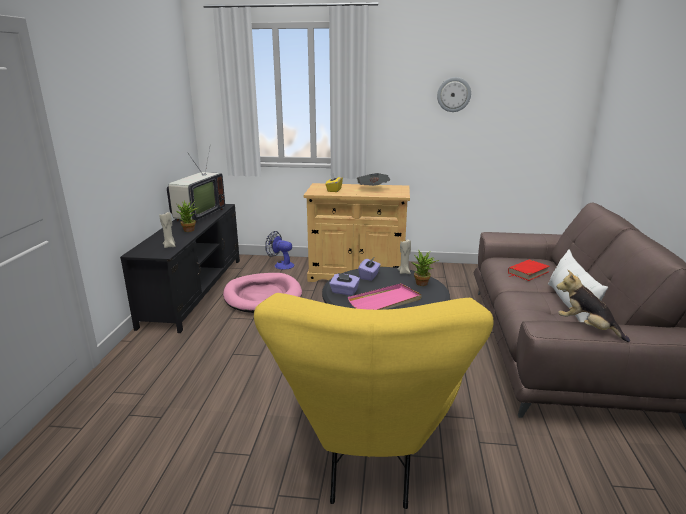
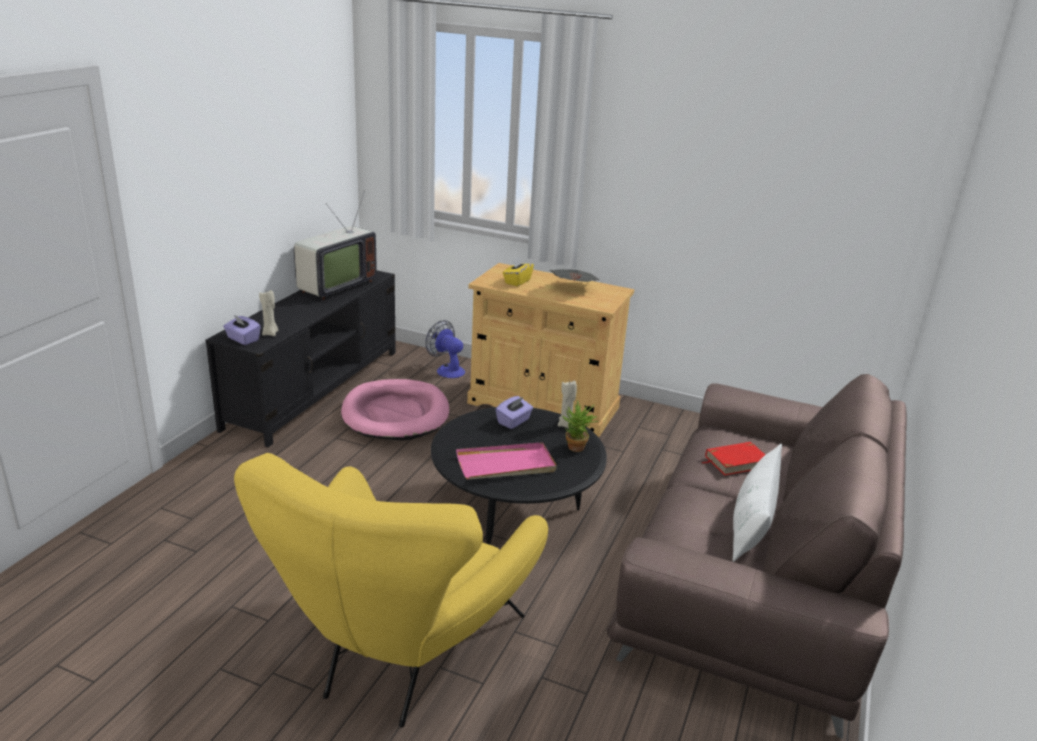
camera: 15 degrees right, 5 degrees up
(189, 231) = (308, 312): potted plant -> none
(344, 292) = (463, 439): purple tissue box -> purple tissue box (242, 339)
(453, 94) = (719, 162): wall clock -> none
(587, 327) = (710, 566): plush toy -> none

